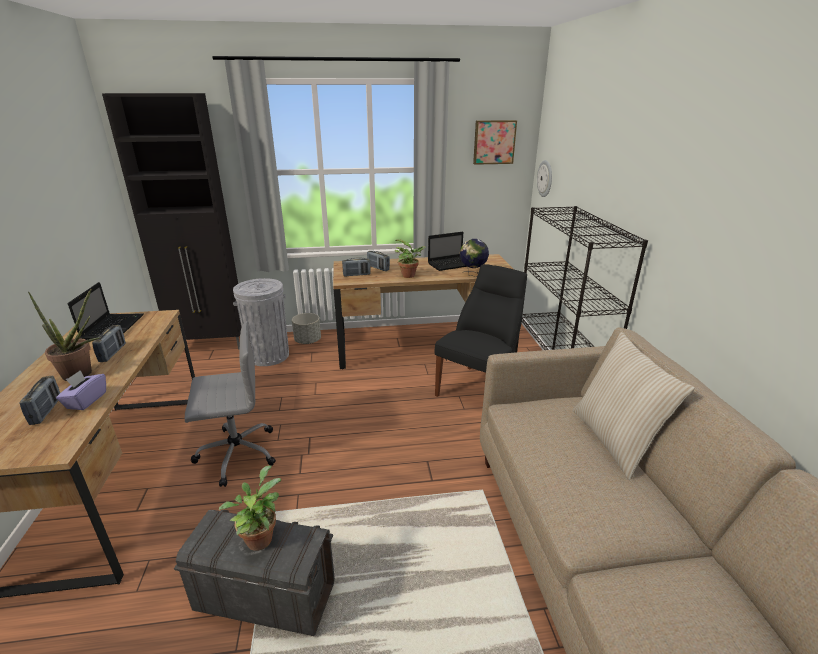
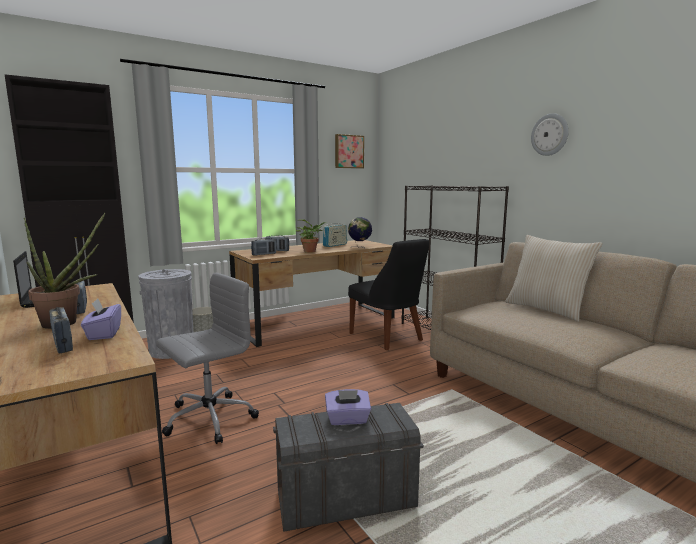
camera: 25 degrees left, 15 degrees down
(259, 537) = (347, 419): potted plant -> purple tissue box
(451, 264) = (335, 245): laptop -> radio
(478, 387) = (388, 337): black chair -> black chair turned 135 degrees clockwise
(545, 178) = (392, 176): wall clock -> wall clock (550, 134)

